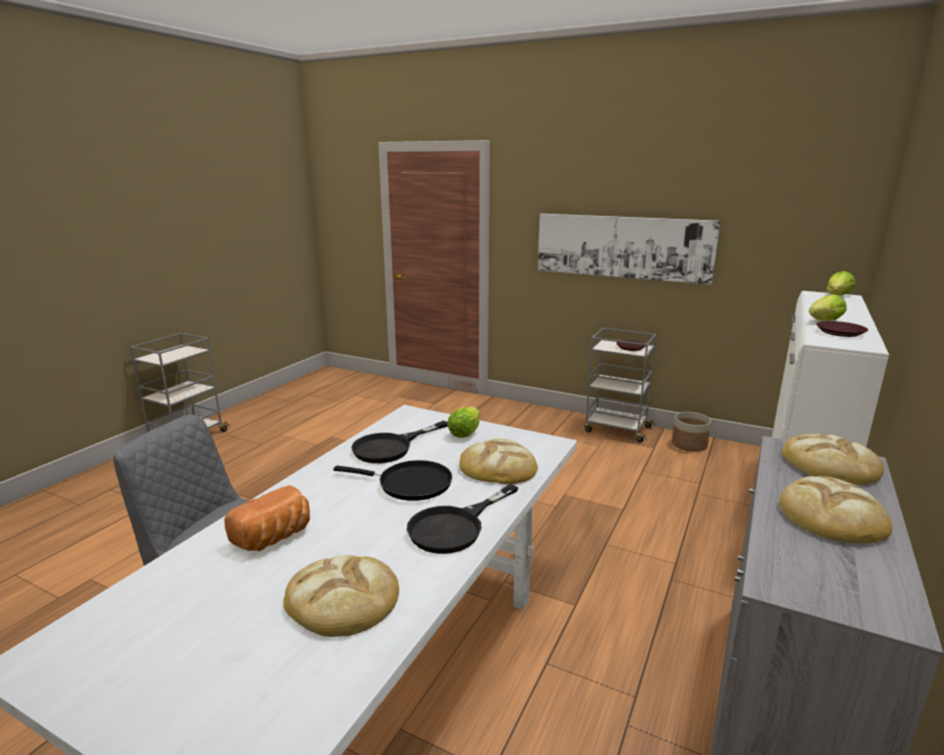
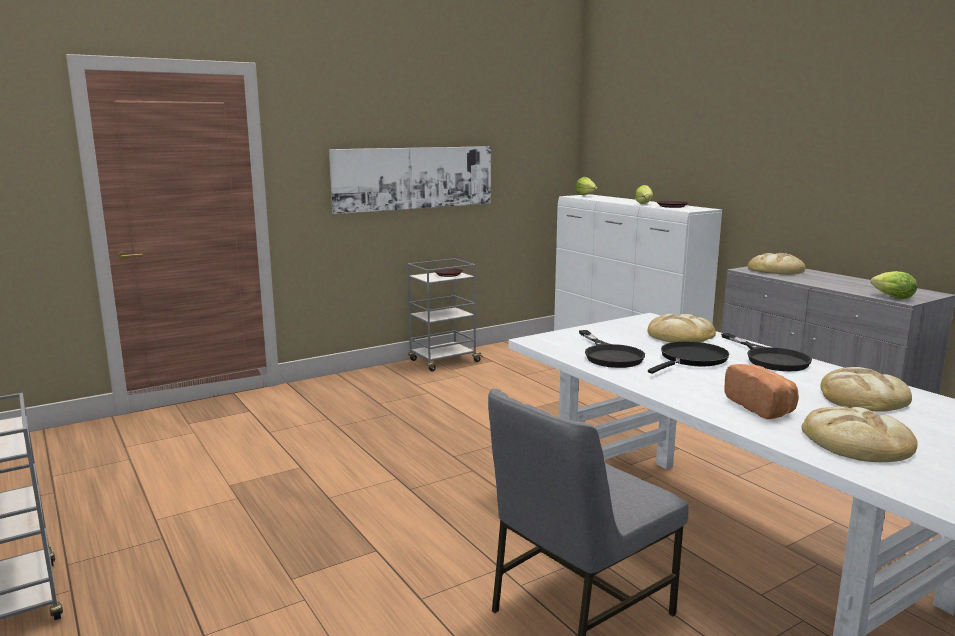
camera: 60 degrees left, 5 degrees down
(466, 432) = (603, 332): lettuce -> lettuce (890, 297)
(689, 445) = (504, 351): planter -> none
(831, 516) = (835, 281): bread -> bread (857, 442)

